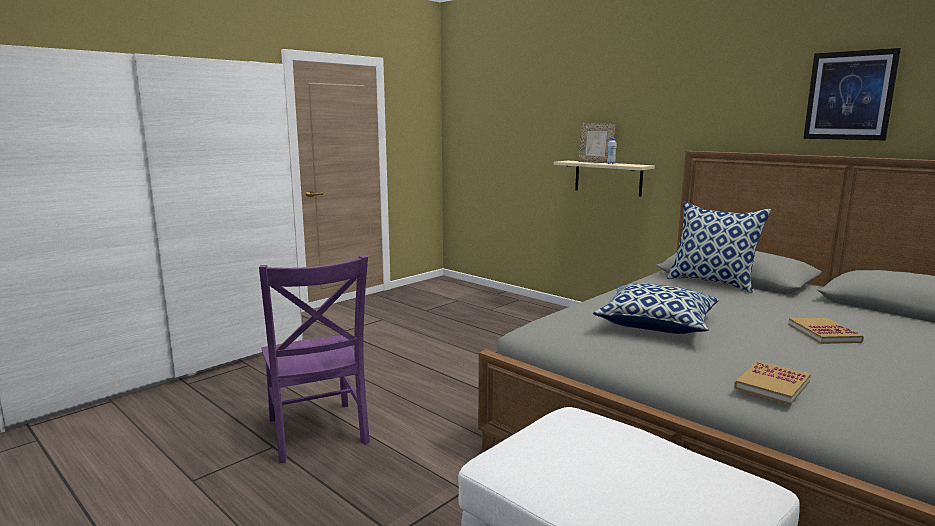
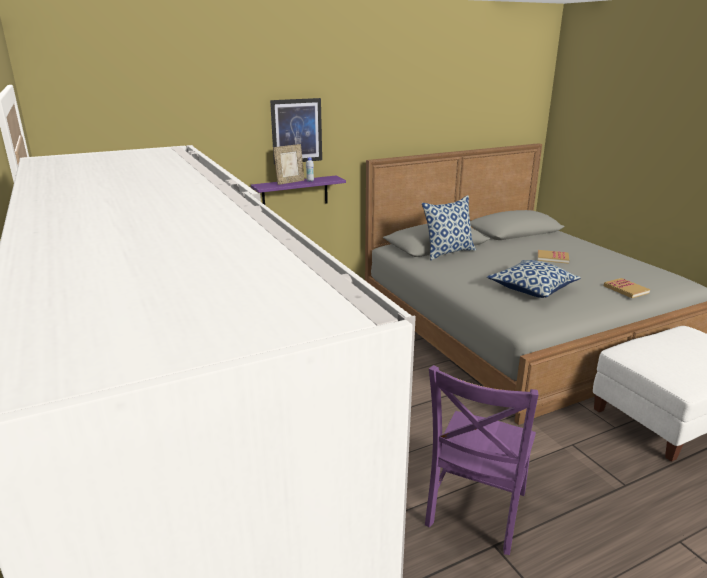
camera: 70 degrees left, 10 degrees up
(317, 433) = (475, 512): purple chair -> purple chair turned 120 degrees clockwise
(608, 178) = (295, 193): beige shelf -> purple shelf
(849, 96) = (452, 112): picture -> picture (296, 131)

